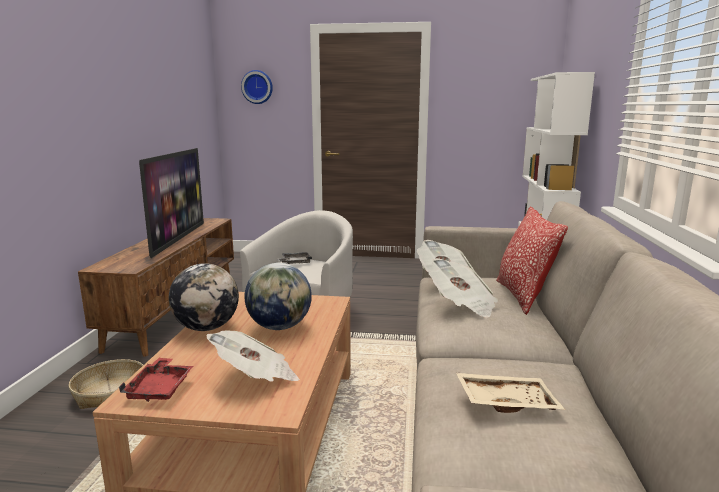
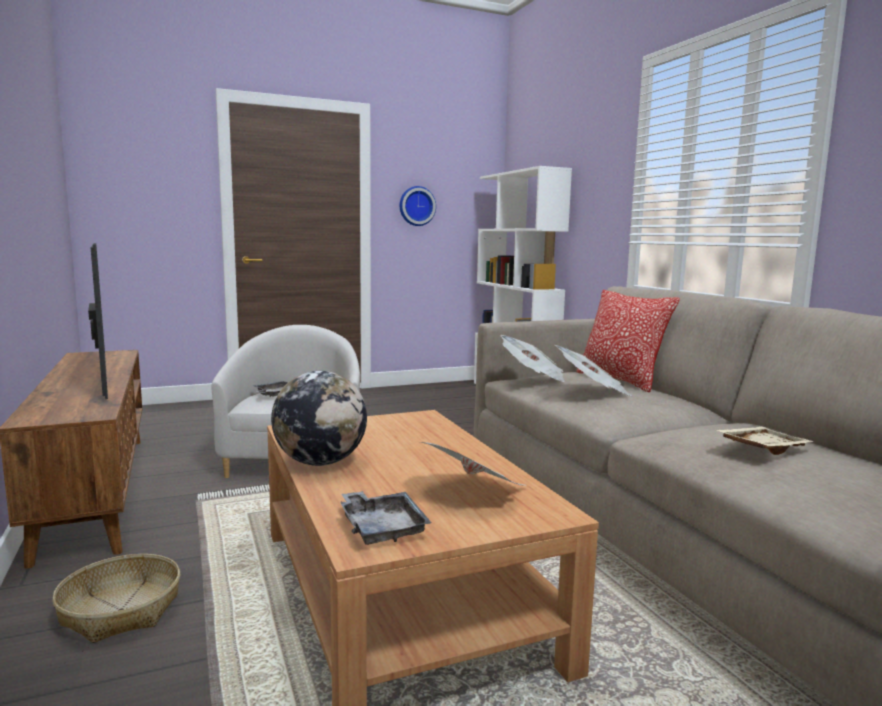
camera: 30 degrees left, 5 degrees down
(160, 388) = (382, 528): red tray -> grey tray
(257, 87) = (136, 166): wall clock -> wall clock (416, 206)
(280, 327) = (410, 446): globe -> none

